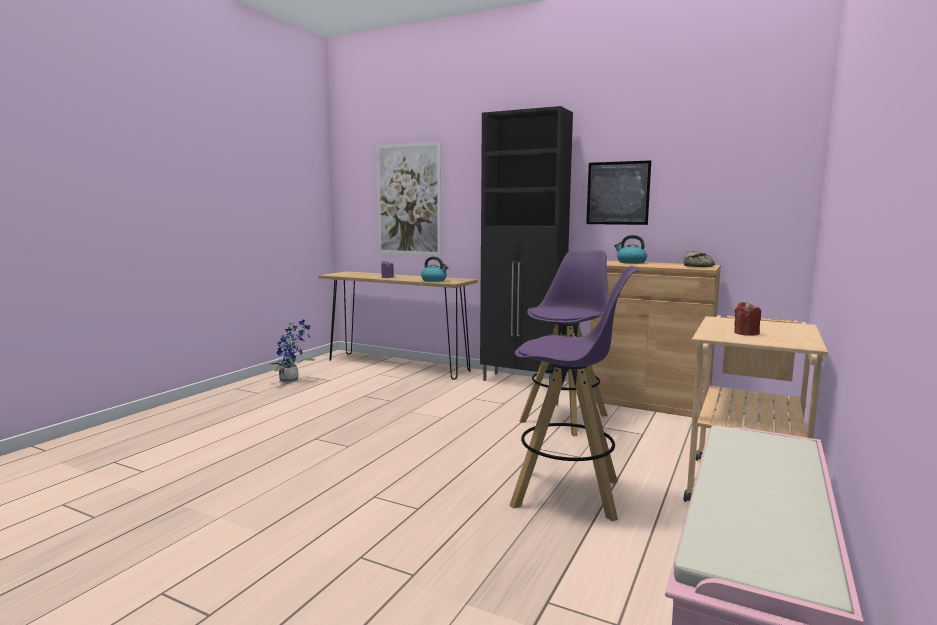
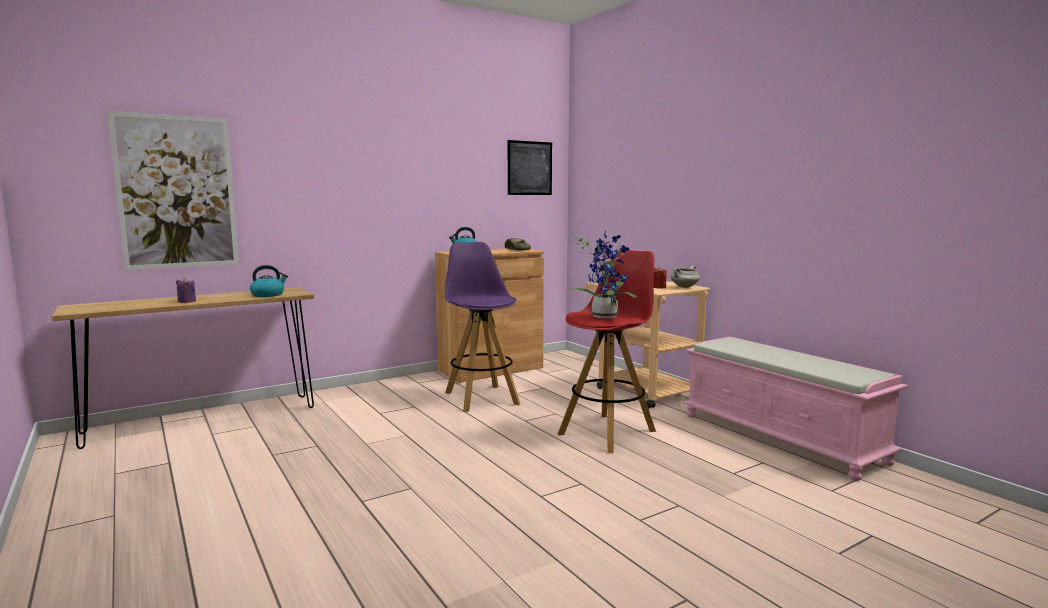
camera: 60 degrees left, 0 degrees up
(291, 380) = (111, 485): potted plant -> potted plant (605, 316)
(522, 382) = (375, 388): black cabinet -> none
(568, 493) = (608, 432): purple stool -> red stool
(618, 193) = (438, 189): picture -> picture (529, 168)
(784, 341) = (684, 287): none -> white cooking pot

